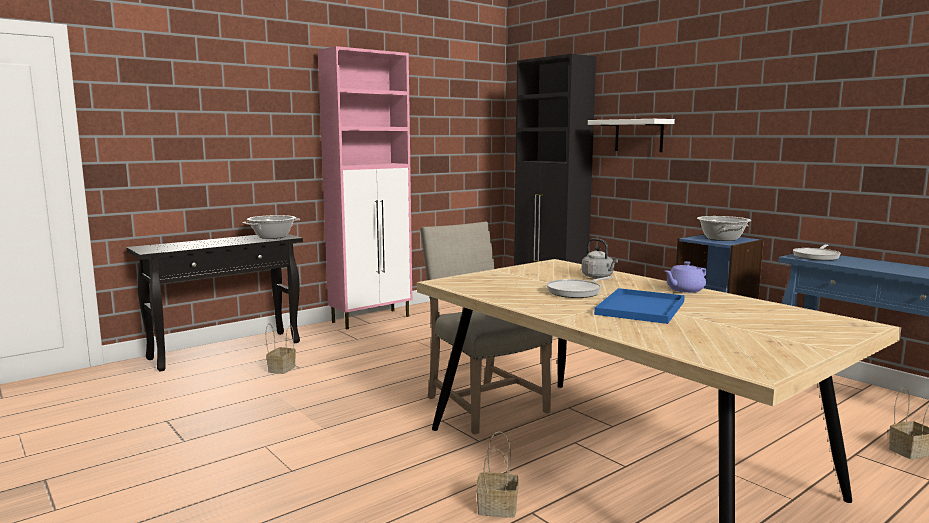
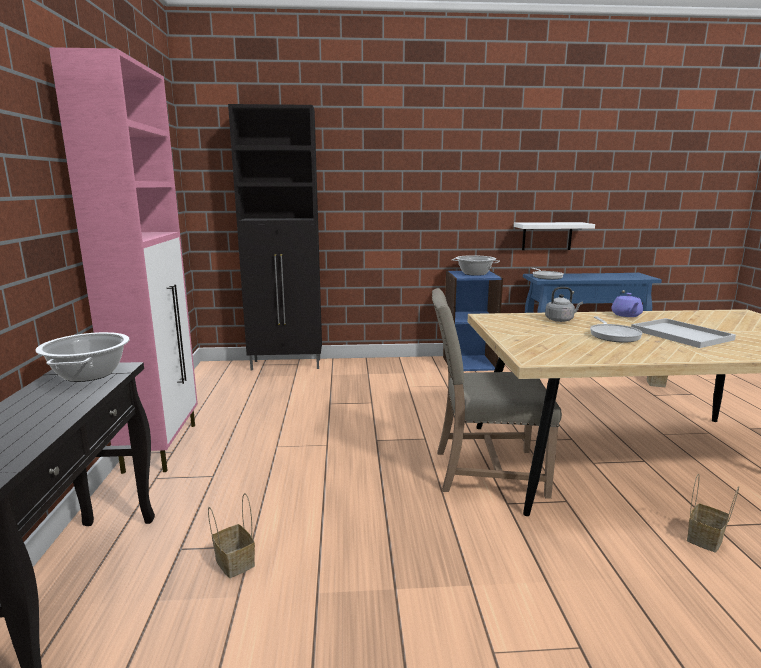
camera: 55 degrees left, 5 degrees up
(639, 135) = (370, 191): white shelf -> white shelf (547, 236)
(641, 308) = (683, 335): blue tray -> white tray

